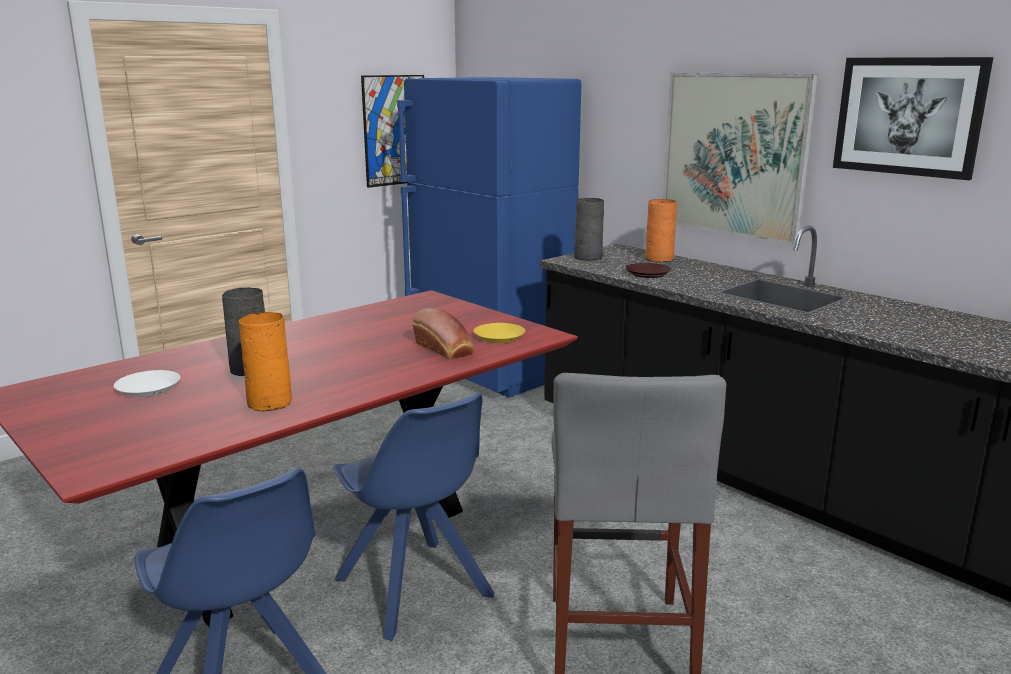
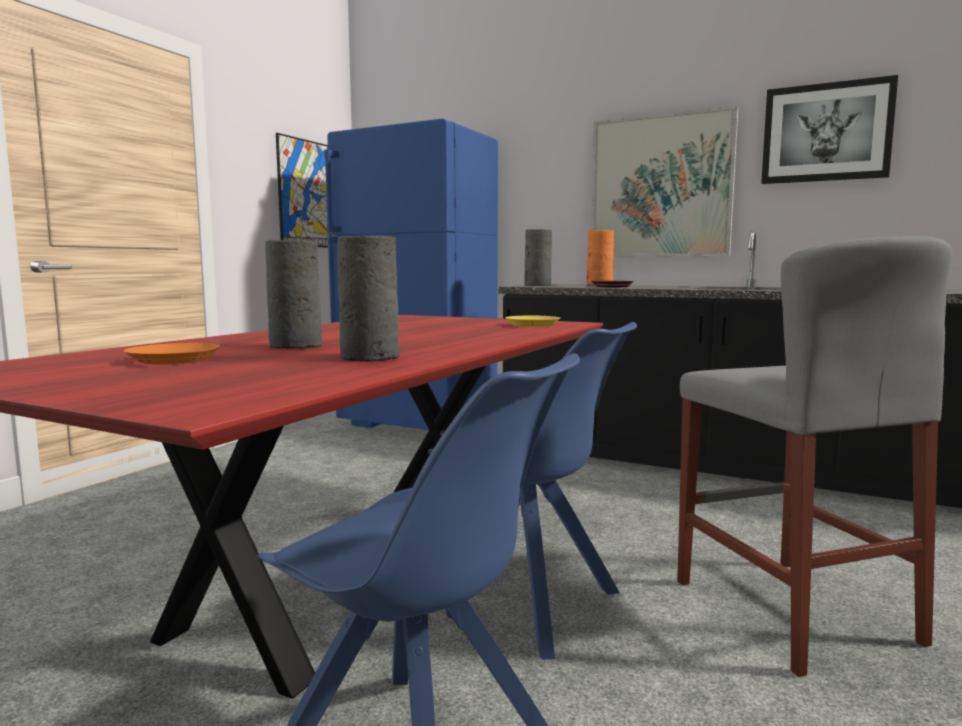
camera: 20 degrees left, 10 degrees down
(149, 388) = (175, 359): white plate -> orange plate
(271, 402) = (371, 357): orange vase -> grey vase
(445, 349) = (496, 330): bread -> none

